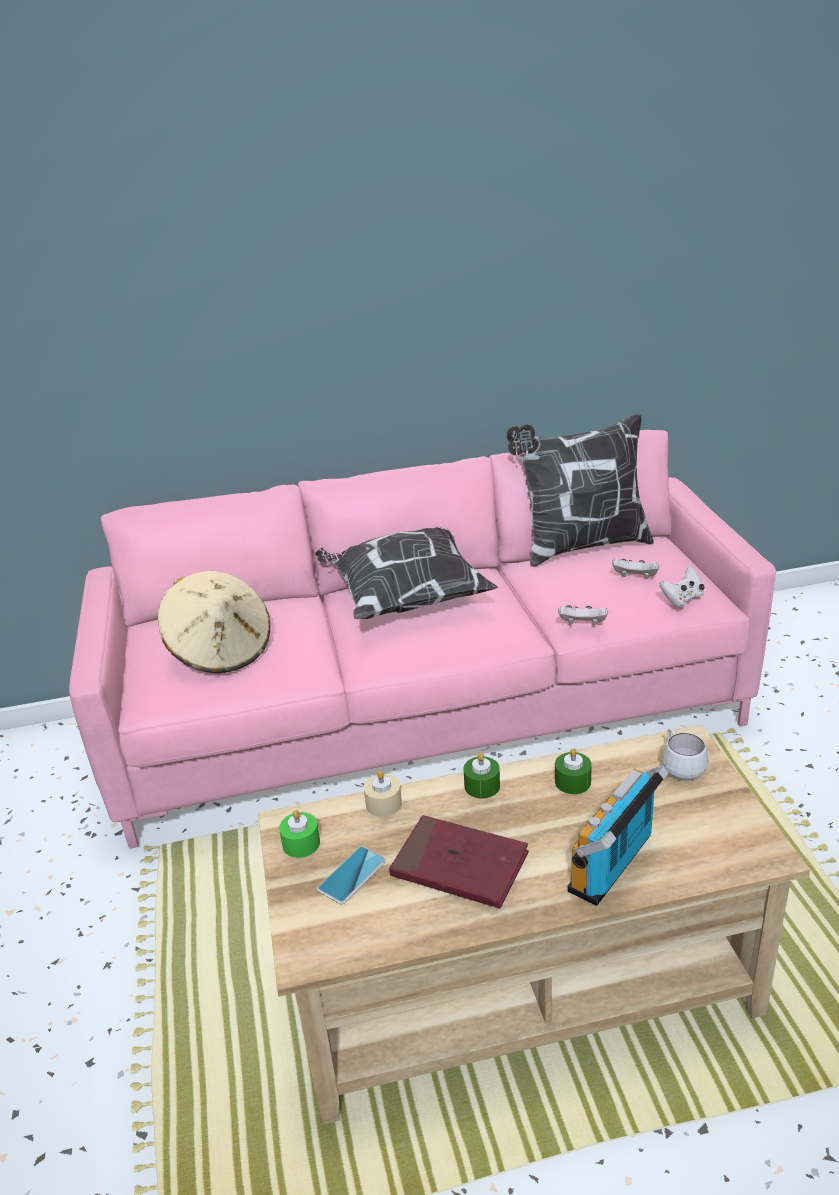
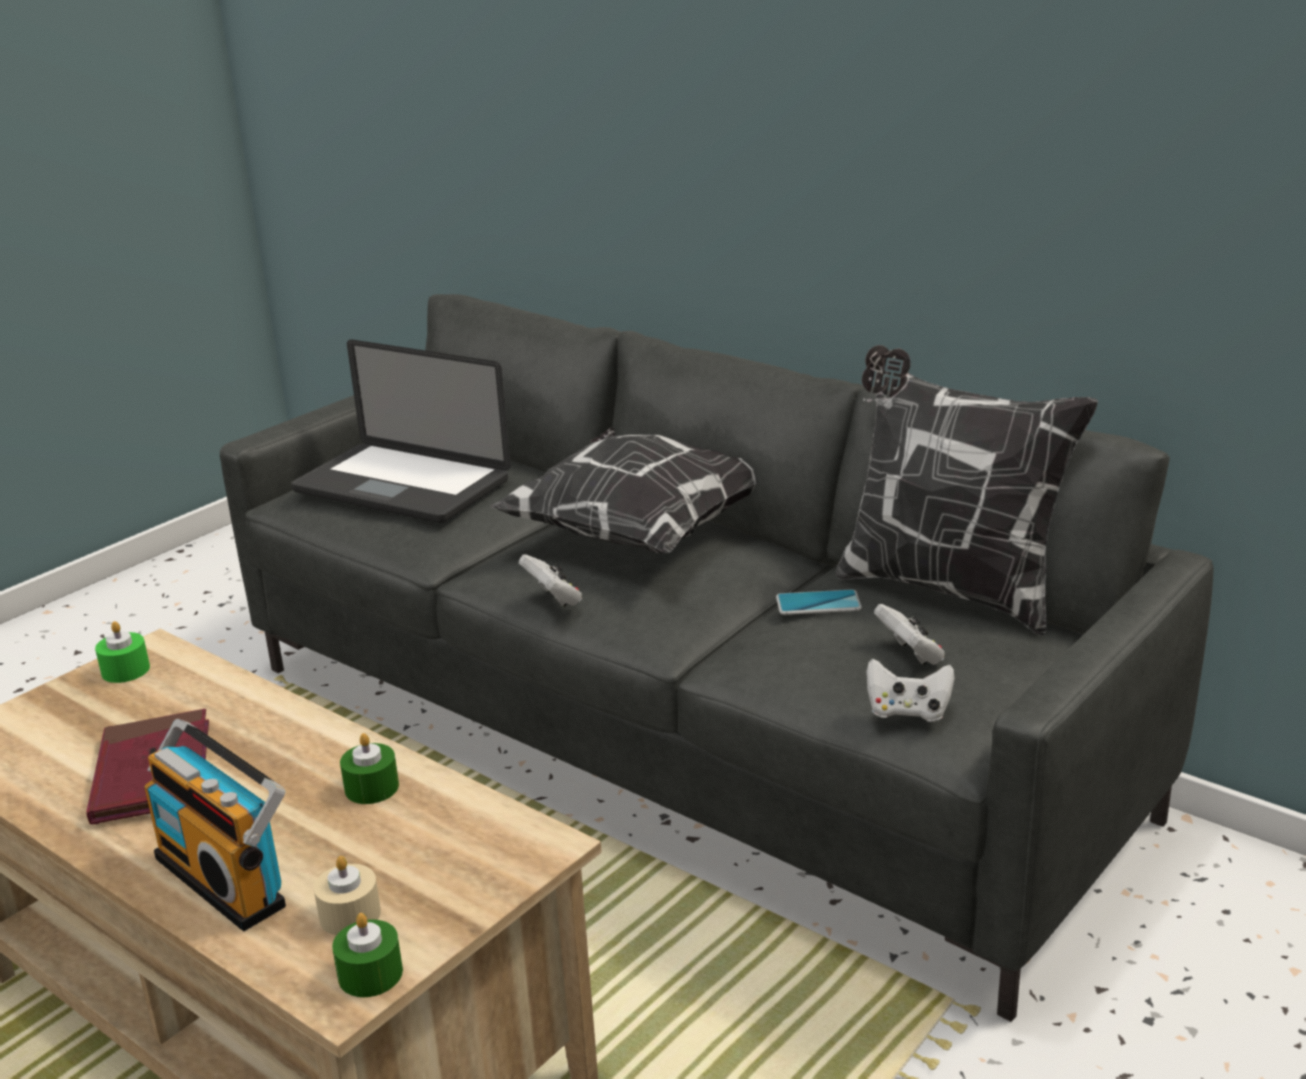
camera: 50 degrees right, 5 degrees down
(220, 650) = (402, 486): beige hat -> laptop
(352, 875) = (94, 718): phone -> phone (818, 604)
(383, 804) = (227, 687): beige candle -> beige candle (350, 915)
(430, 723) = (666, 742): pink sofa -> grey sofa
(482, 786) = (310, 731): green candle -> green candle (370, 974)
(582, 625) = (736, 665): white game controller -> white game controller (553, 599)
(615, 865) = (227, 878): radio -> radio turned 135 degrees counterclockwise
(680, 767) = (477, 857): white mug -> none

